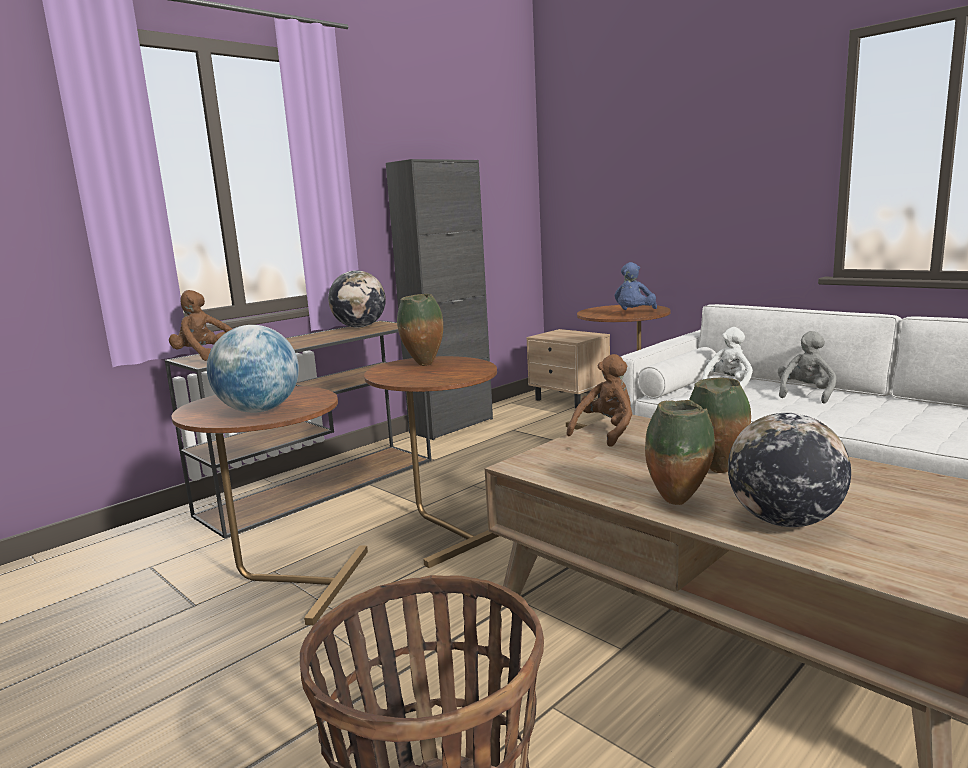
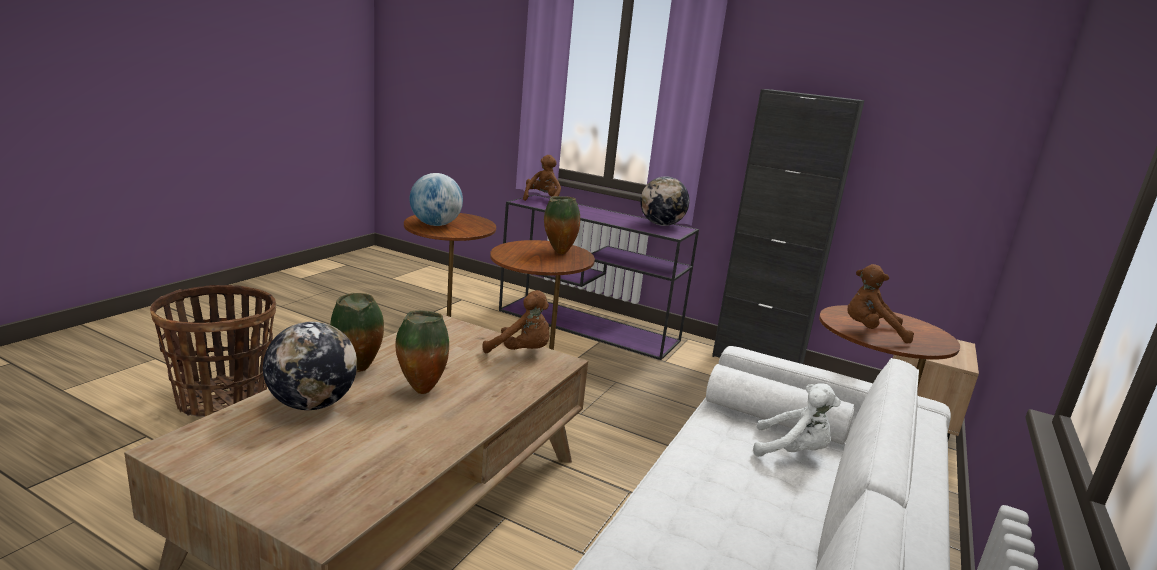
camera: 70 degrees right, 5 degrees up
(322, 485) = (589, 326): brown console table -> purple console table
(634, 313) = (871, 332): blue plush toy -> brown plush toy
(805, 394) = (789, 509): grey plush toy -> none

